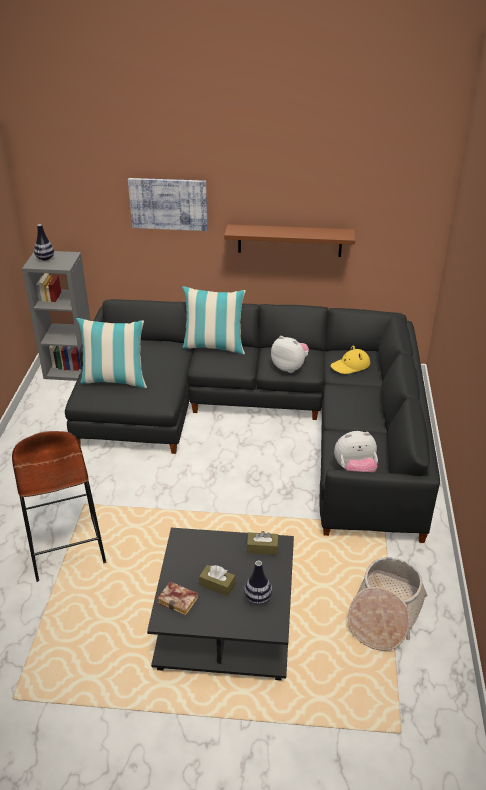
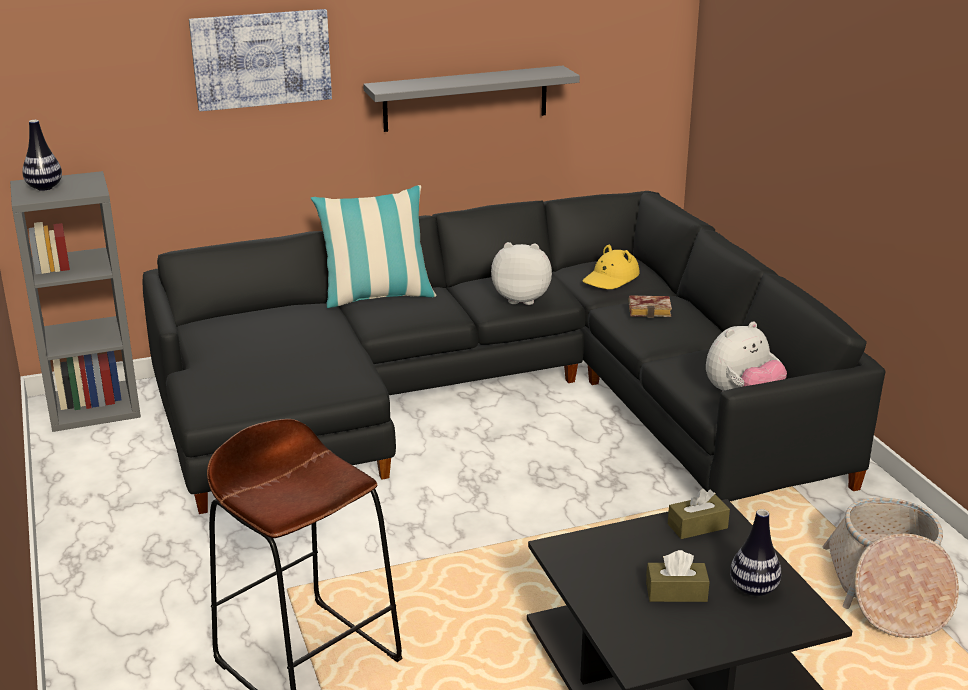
camera: 25 degrees left, 10 degrees down
(115, 380) = (246, 372): pillow -> none
(180, 600) = (638, 630): book -> book (651, 310)
(289, 240) = (465, 98): brown shelf -> grey shelf

